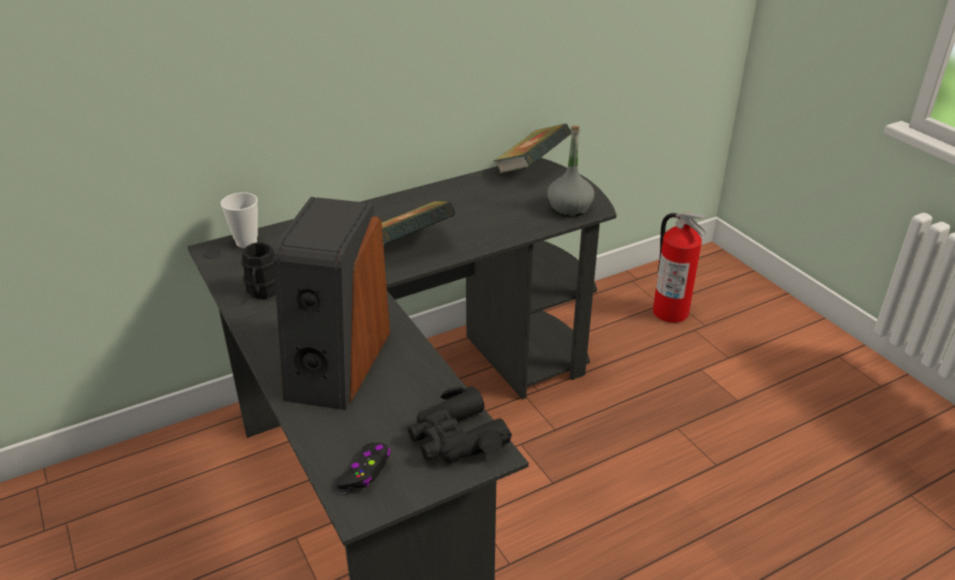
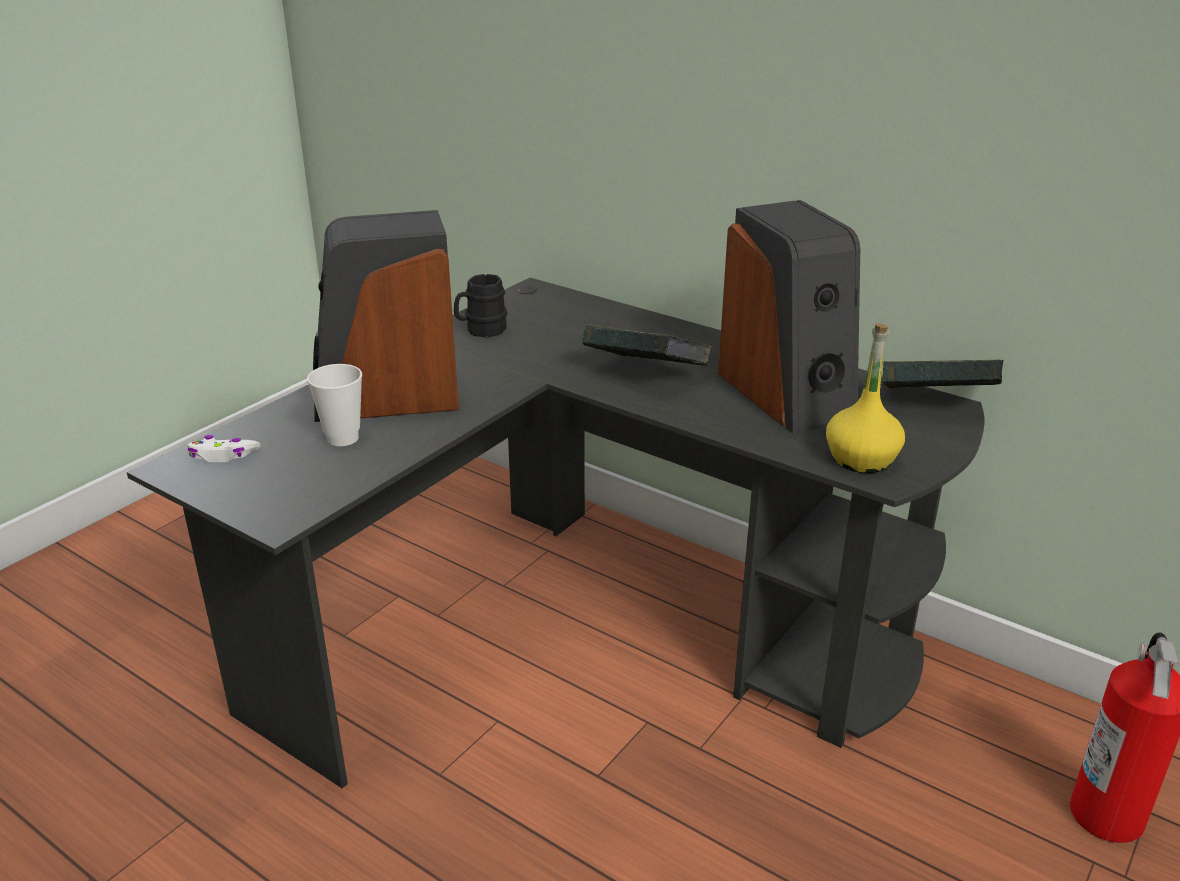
camera: 65 degrees right, 5 degrees down
(246, 242) = (561, 298): cup -> cup (343, 438)
(366, 471) = (223, 456): black game controller -> white game controller
(456, 438) = (296, 493): black binoculars -> none
(479, 205) = (787, 394): none -> speaker
(569, 208) = (861, 458): grey bottle -> yellow bottle

